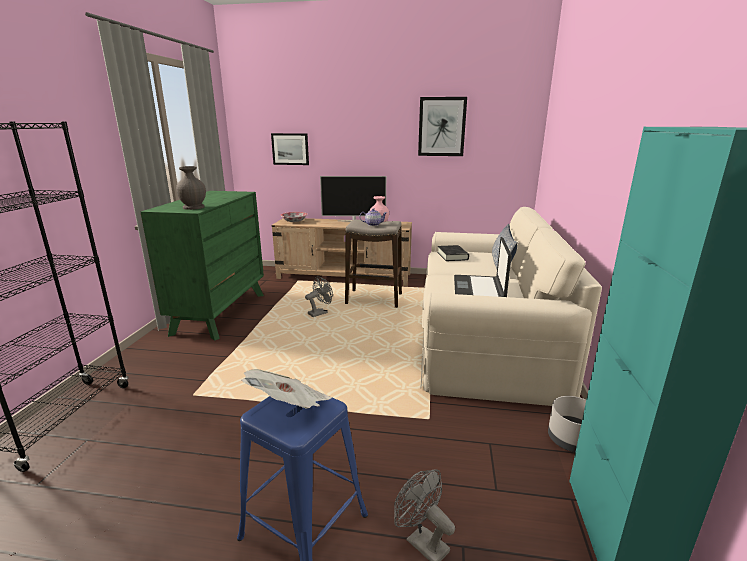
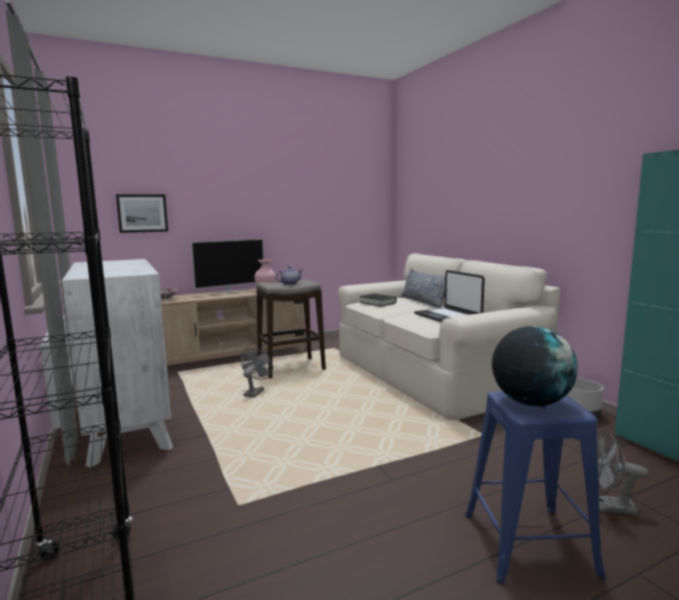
camera: 35 degrees left, 10 degrees down
(194, 207) = (128, 271): grey vase -> none
(220, 313) = (127, 424): green dresser -> white dresser
(289, 407) = (530, 402): newspaper -> globe
(442, 127) = (310, 188): picture -> none

